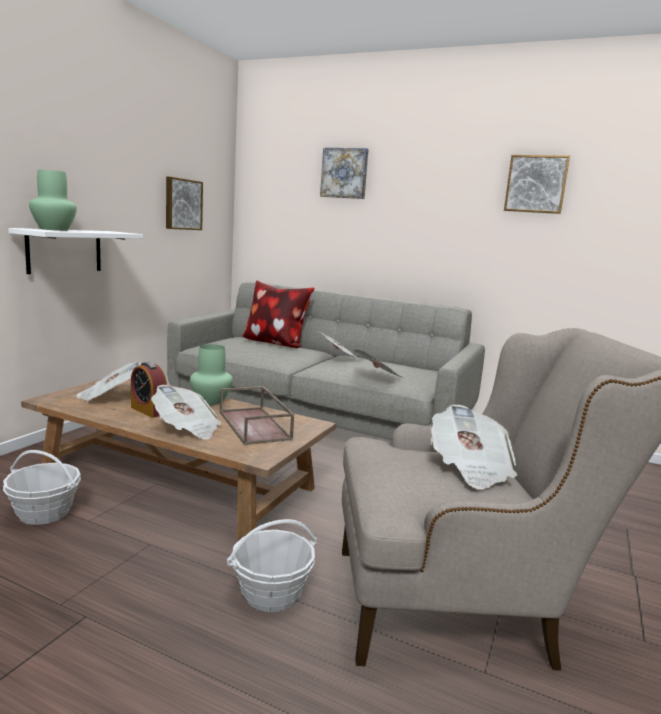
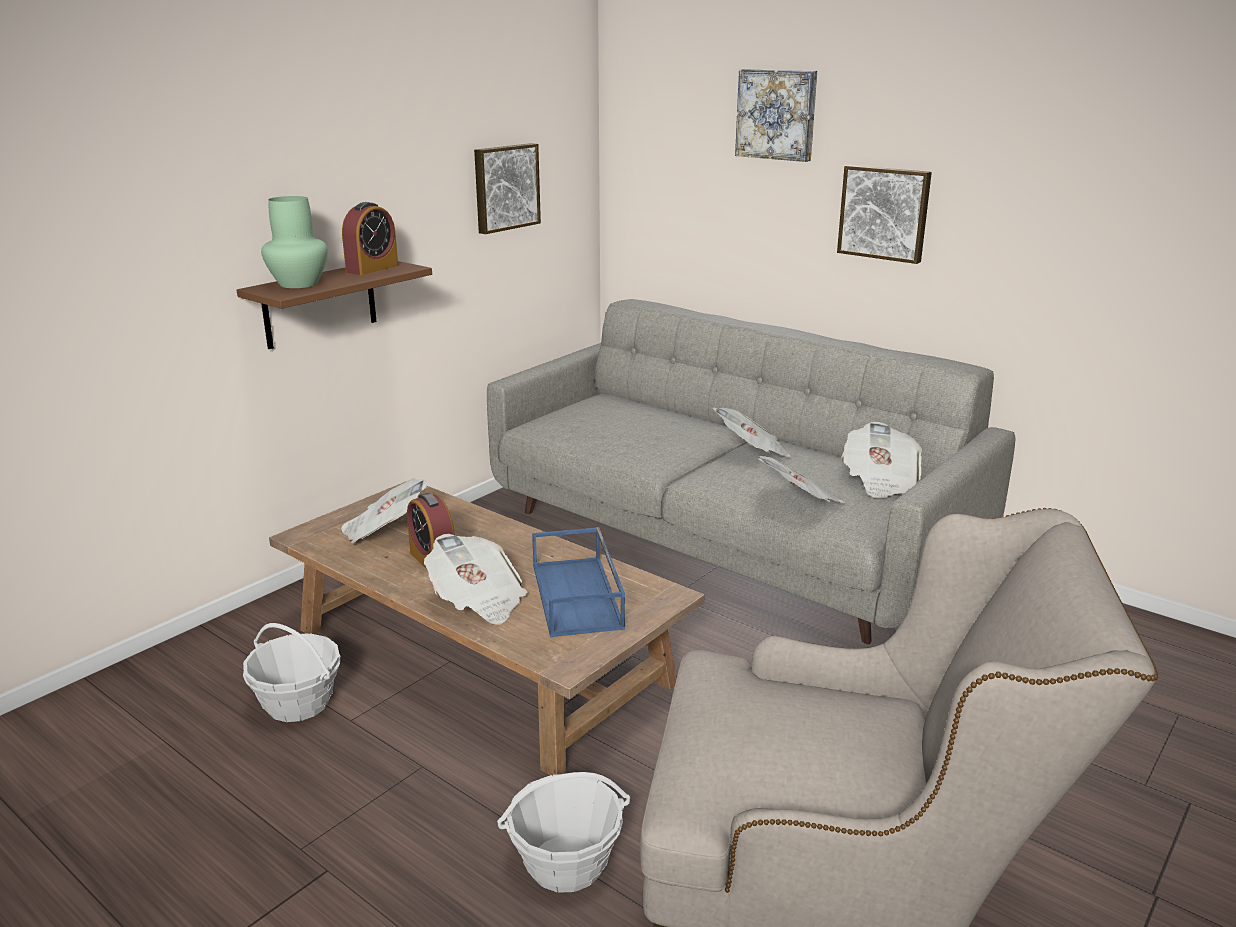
camera: 15 degrees right, 10 degrees up
(64, 251) = (320, 304): white shelf -> brown shelf
(102, 231) = (372, 268): none -> alarm clock
(210, 401) = (526, 541): green vase -> none
(255, 425) = (578, 596): brown tray -> blue tray
(274, 343) = (657, 413): pillow -> none
(470, 468) = (839, 735): newspaper -> newspaper (880, 481)
(536, 184) = (1122, 143): picture -> picture (884, 213)

